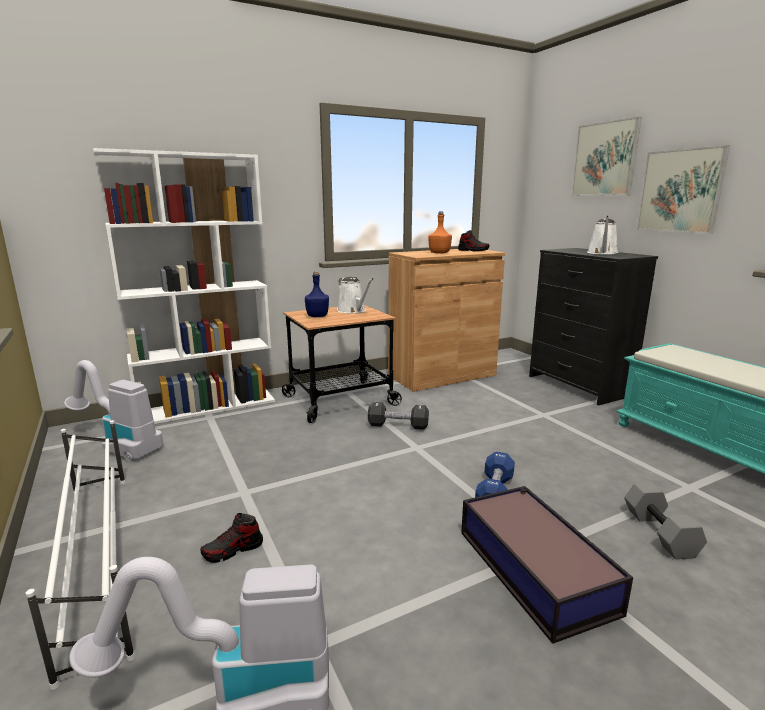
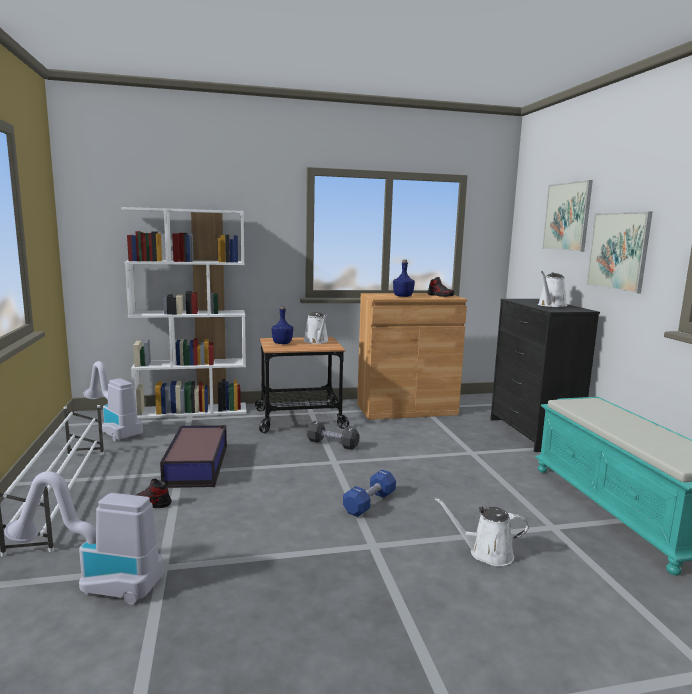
camera: 15 degrees right, 5 degrees down
(439, 253) = (403, 296): orange bottle -> blue bottle
(533, 568) = (353, 555): storage box -> storage box (197, 465)
(661, 533) = (486, 553): grey dumbbell -> white watering can

